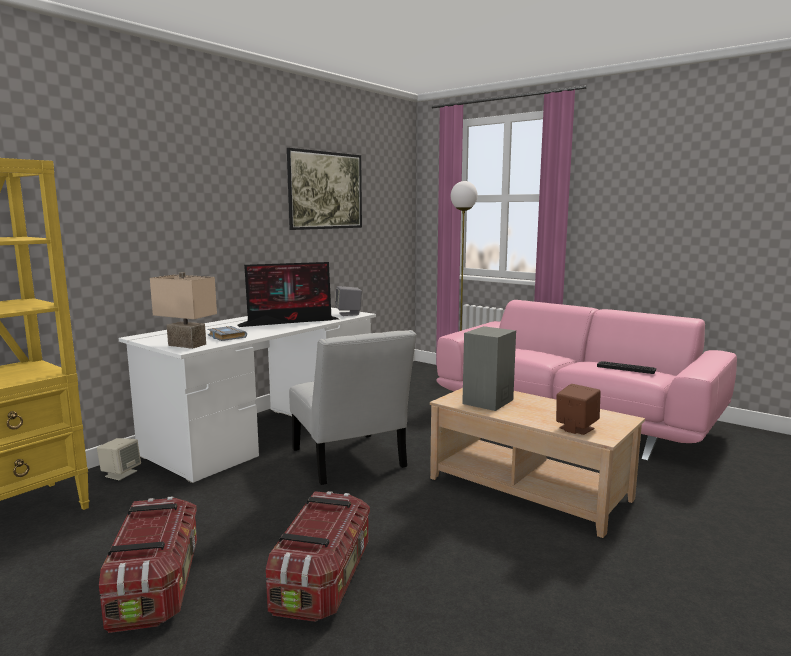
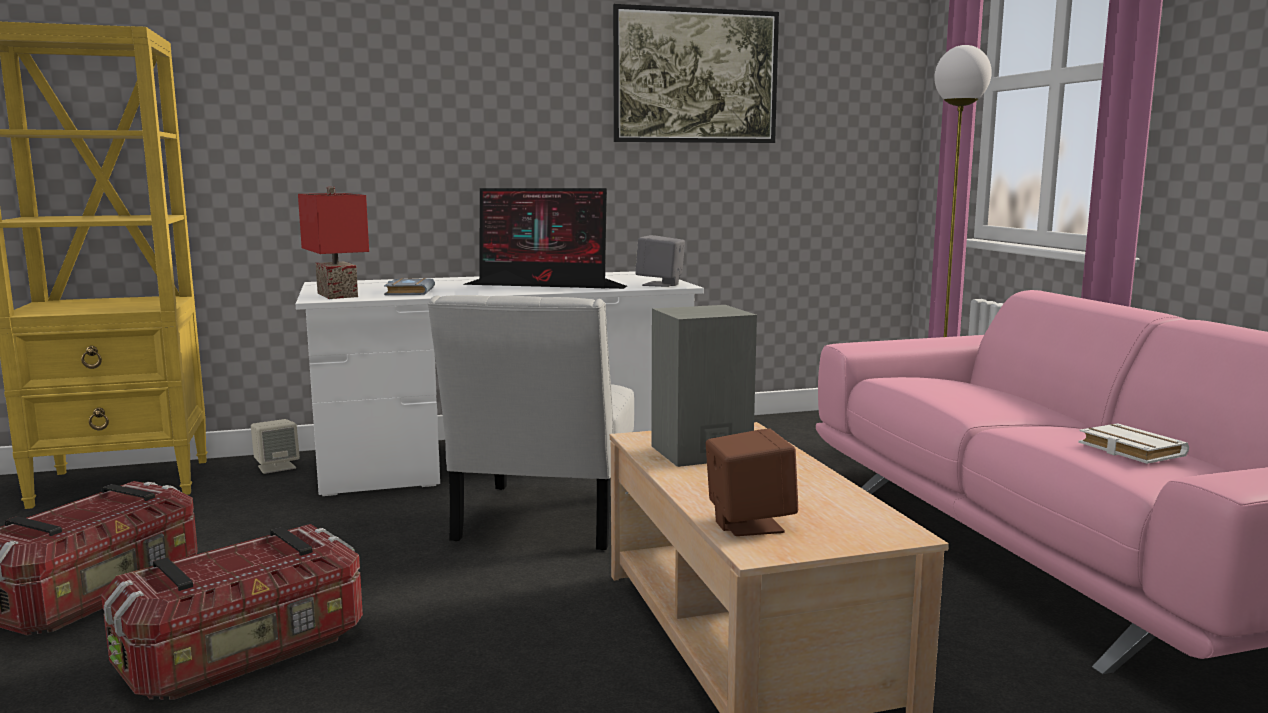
camera: 35 degrees right, 0 degrees up
(189, 344) = (340, 295): beige table lamp -> red table lamp
(626, 368) = (1127, 450): keyboard -> white book

